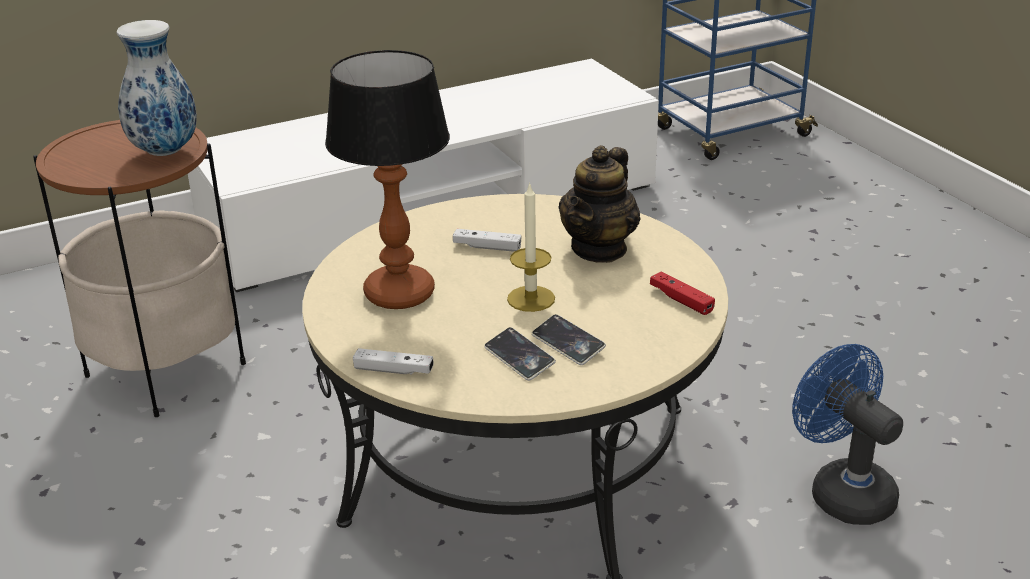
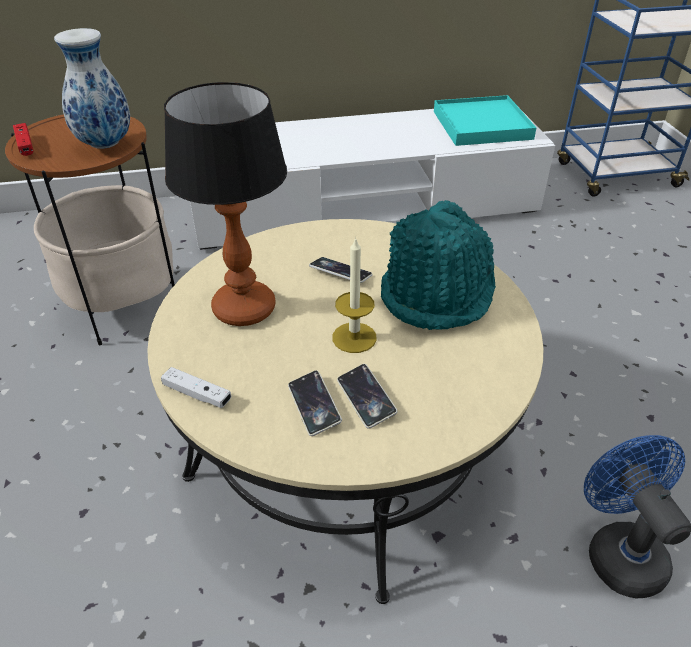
camera: 15 degrees right, 10 degrees up
(487, 247) = (340, 273): white game controller -> phone
(563, 89) = (481, 125): none -> turquoise tray
(599, 249) = (438, 293): teapot -> turquoise hat
(681, 300) = (493, 368): red game controller -> red game controller (25, 144)

